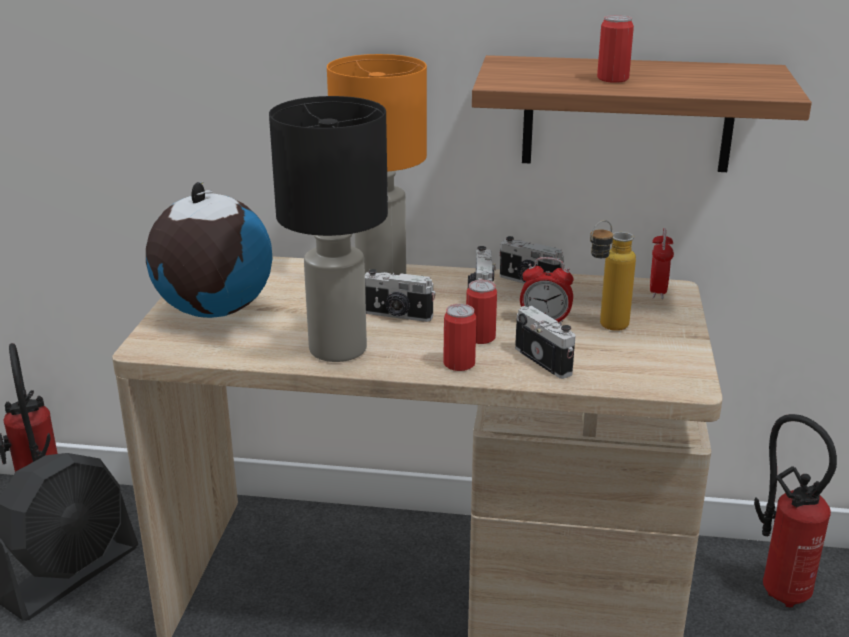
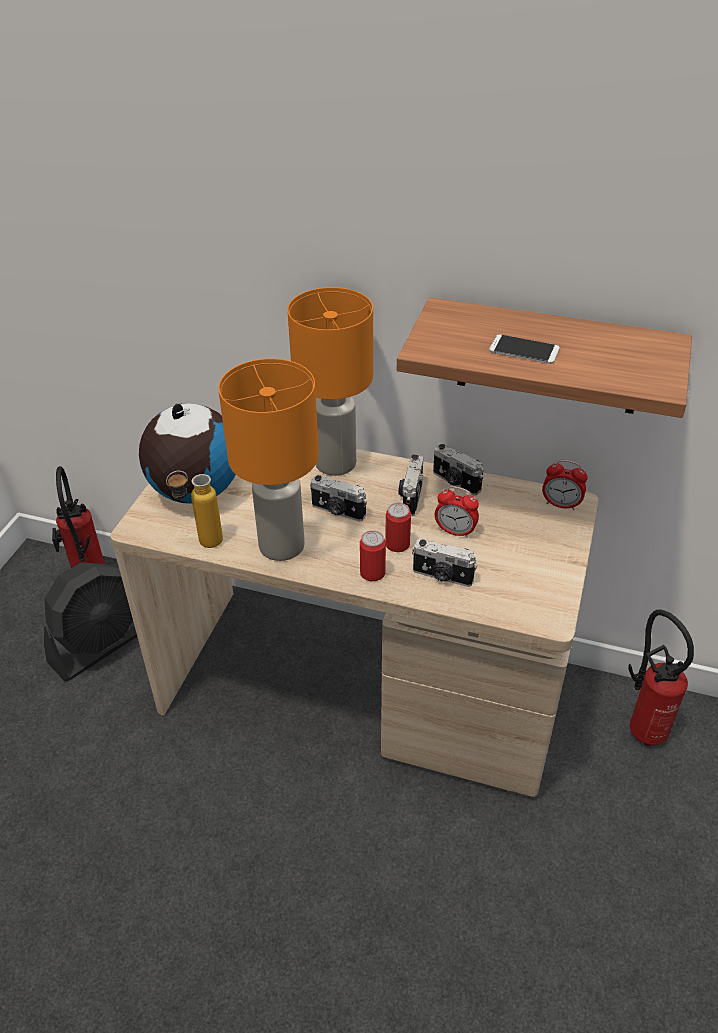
camera: 10 degrees right, 15 degrees up
(336, 349) = (280, 545): black table lamp -> orange table lamp
(545, 360) = (442, 576): camera -> camera turned 135 degrees clockwise
(604, 328) = (502, 544): bottle -> bottle (201, 543)
(612, 79) = (524, 350): can -> phone
(657, 291) = (561, 504): alarm clock -> alarm clock turned 90 degrees clockwise

